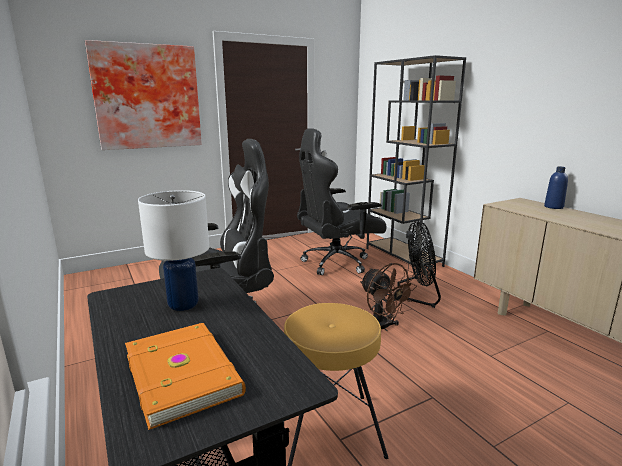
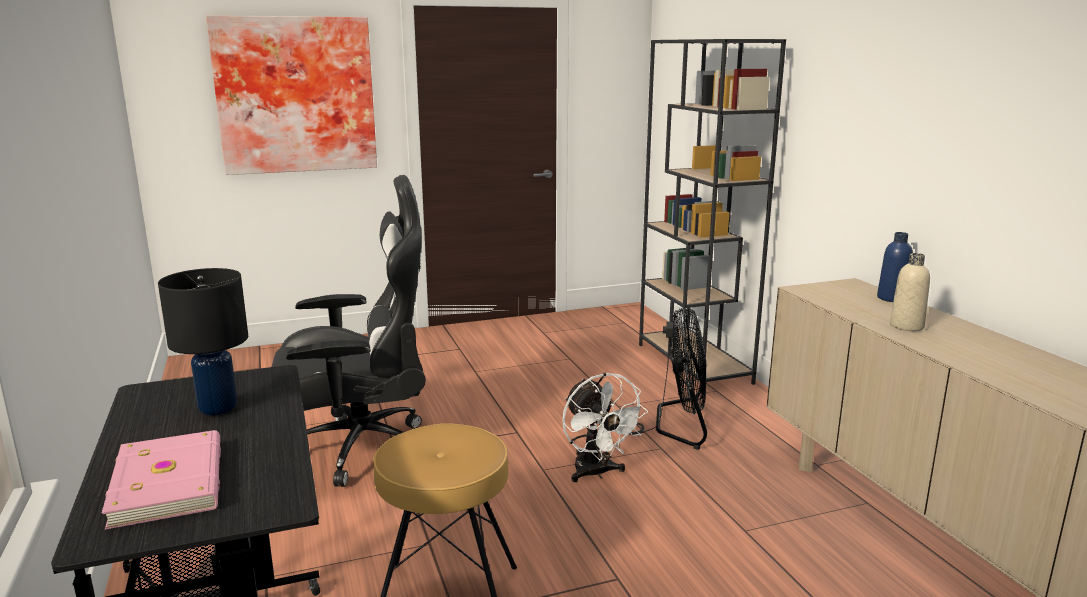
camera: 10 degrees right, 0 degrees up
(183, 304) = (219, 408): white table lamp -> black table lamp
(184, 373) = (171, 482): orange book -> pink book
(339, 262) = (582, 365): black office chair -> none
(382, 328) = (596, 473): brown fan -> white fan
(580, 221) = (906, 326): none -> beige bottle

